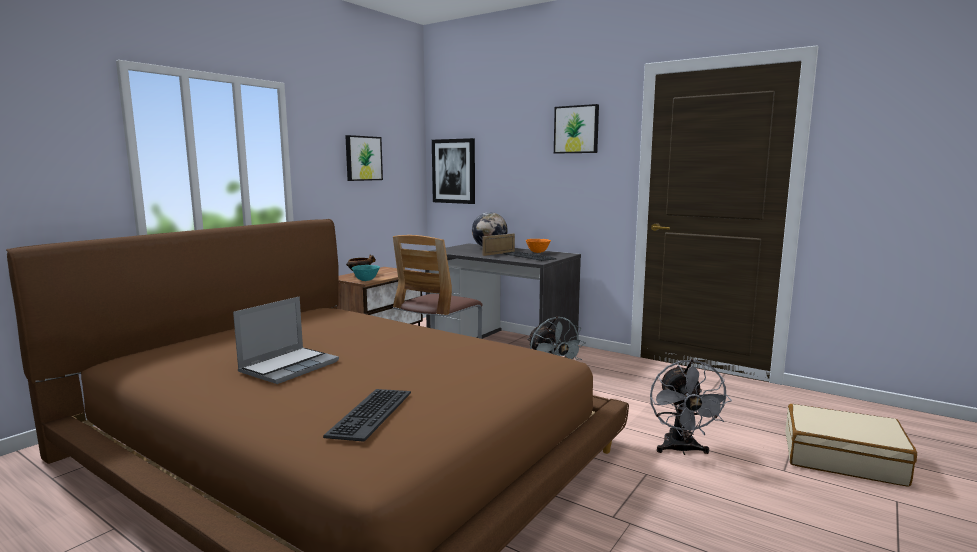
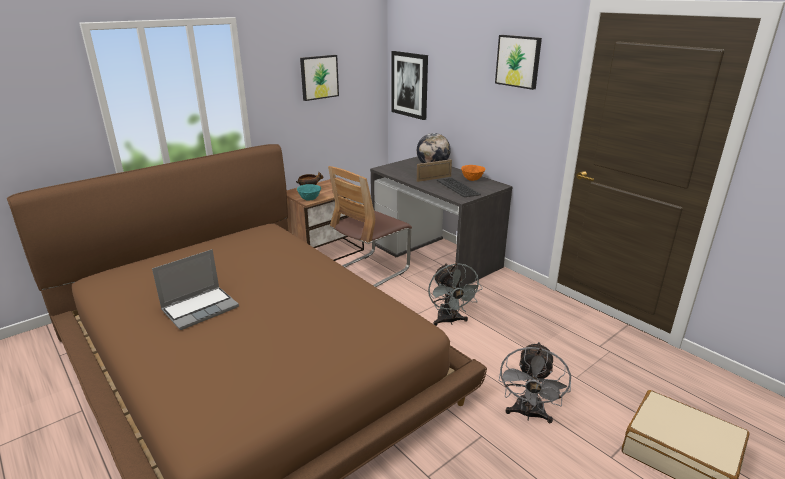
camera: 15 degrees right, 15 degrees up
(369, 414) = (227, 380): keyboard -> none

